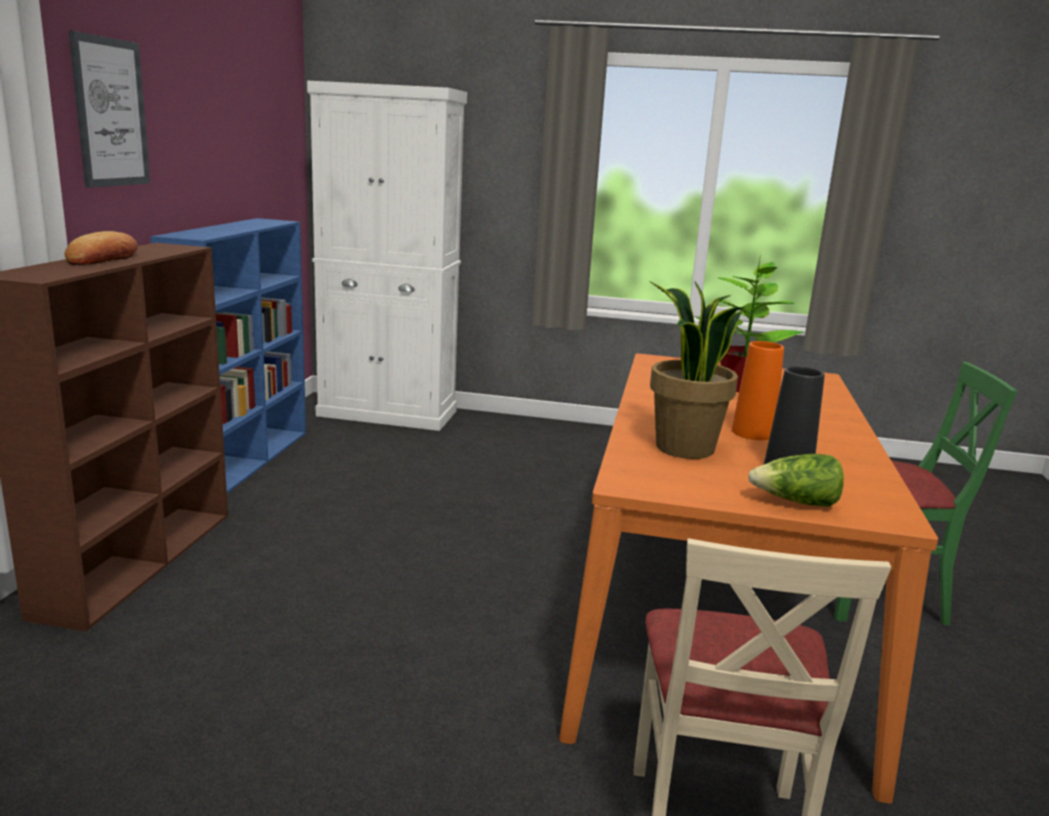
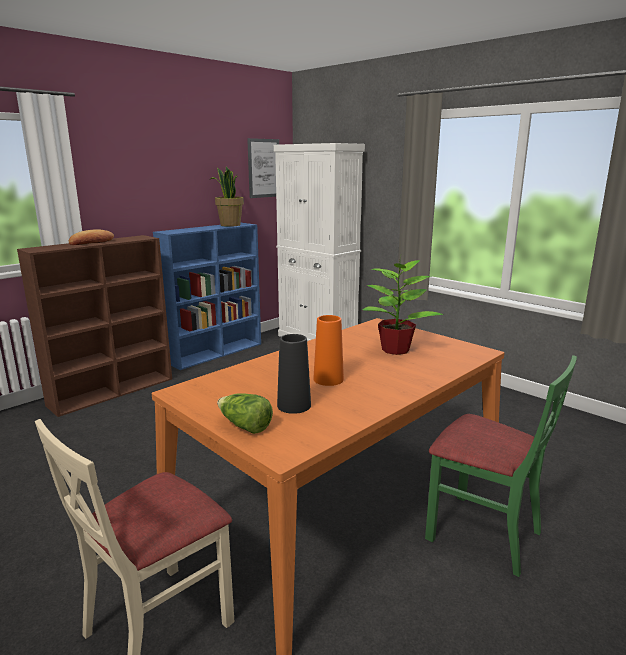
camera: 35 degrees right, 0 degrees up
(111, 113) = (129, 171): picture -> picture (264, 168)
(683, 448) = (259, 380): potted plant -> potted plant (230, 225)

